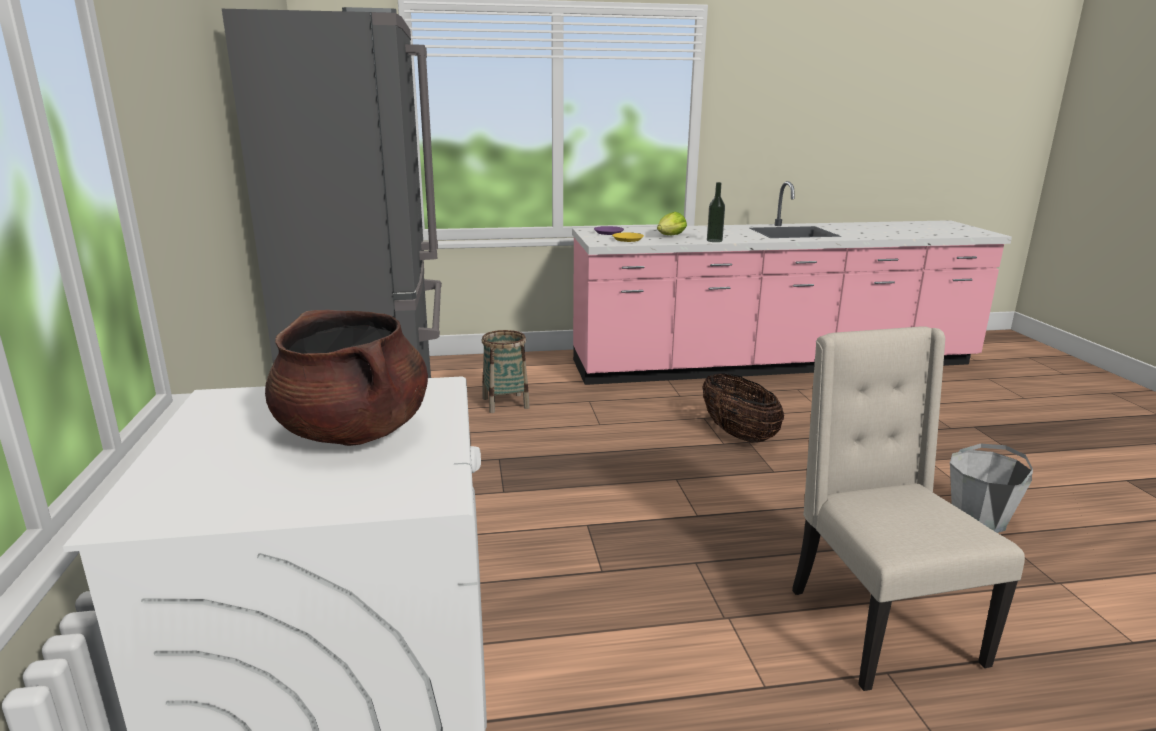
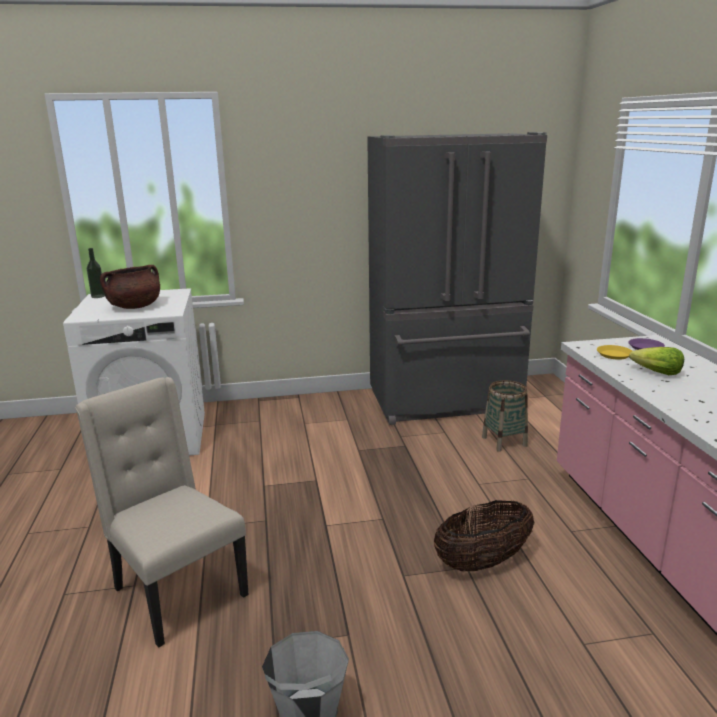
camera: 90 degrees right, 0 degrees up
(714, 240) = (653, 392): bottle -> bottle (98, 296)
(878, 625) = (176, 592): beige chair -> beige chair turned 120 degrees counterclockwise

